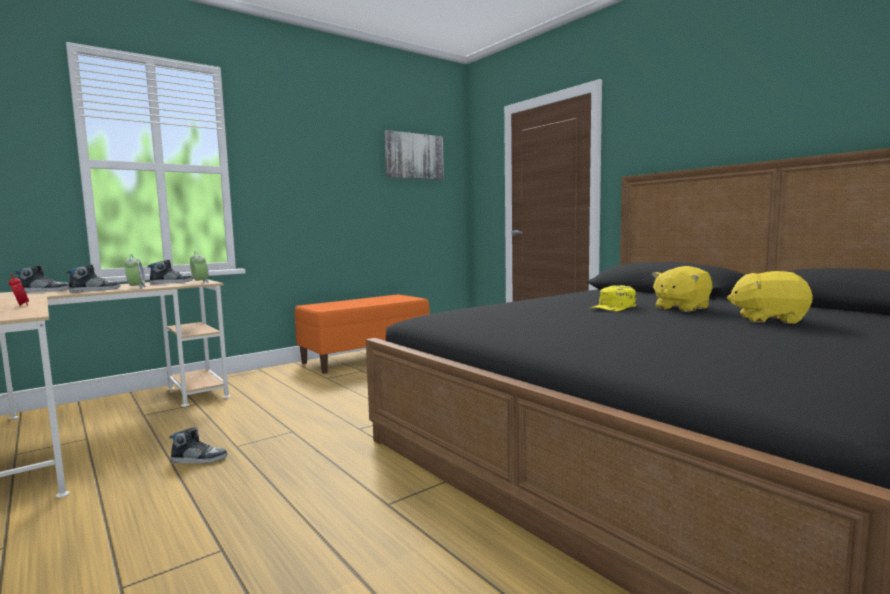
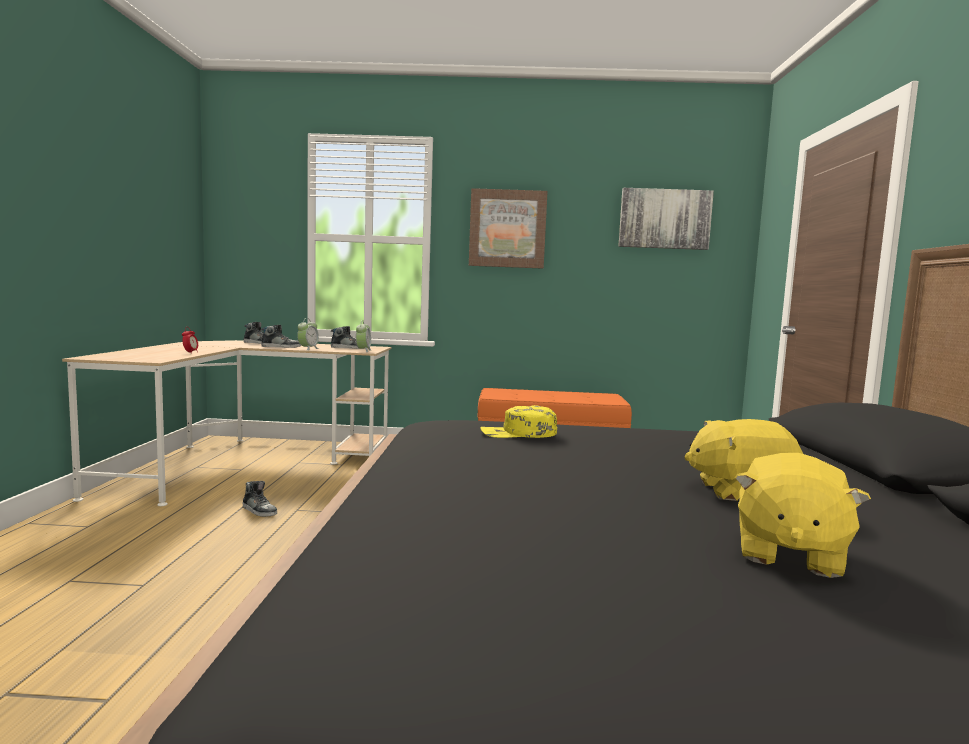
camera: 40 degrees right, 0 degrees up
(300, 160) = (507, 229): none -> picture
(613, 307) = (649, 463): yellow cap -> yellow cap (518, 433)
(768, 320) = (788, 553): yellow plush toy -> yellow plush toy turned 120 degrees counterclockwise

